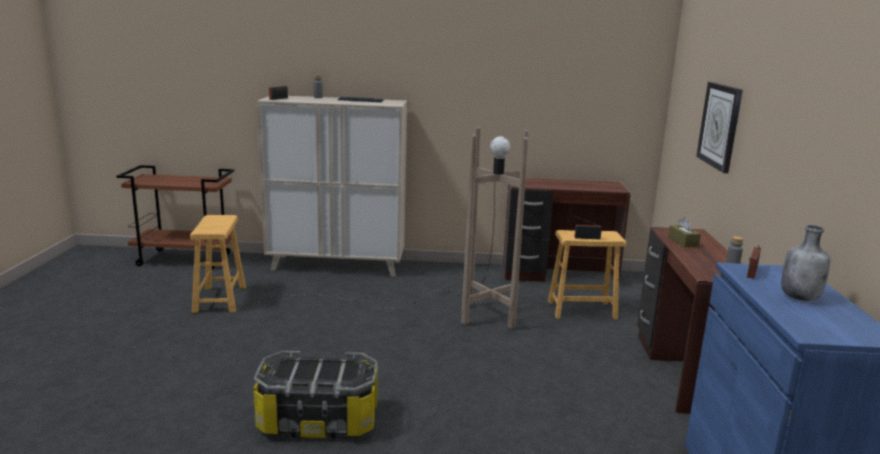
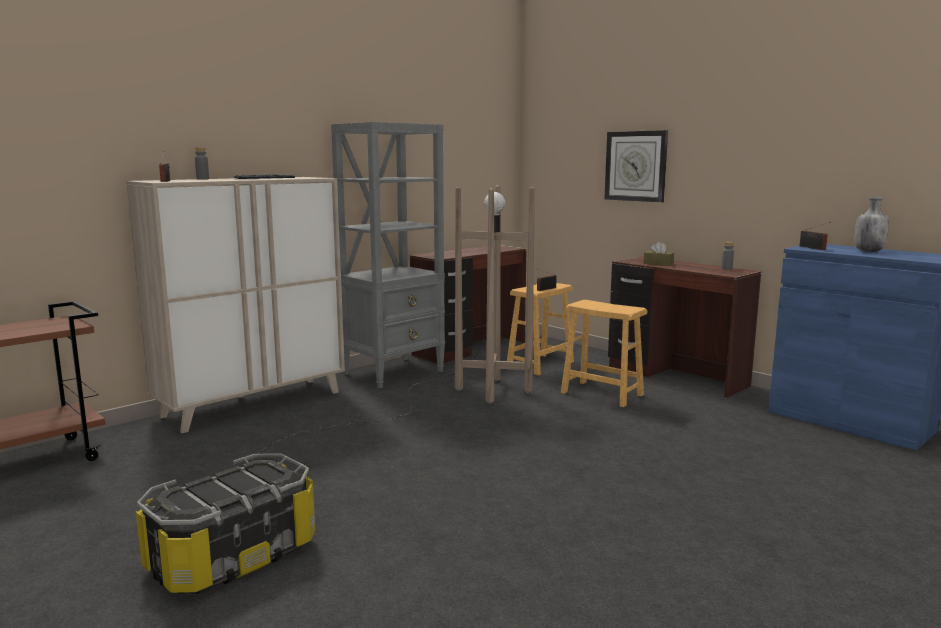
camera: 45 degrees left, 5 degrees down
(219, 299) = (191, 479): brown stool -> brown stool (602, 394)
(319, 420) = (563, 513): storage box -> storage box (232, 556)
(461, 274) = (394, 372): none -> grey bookcase

